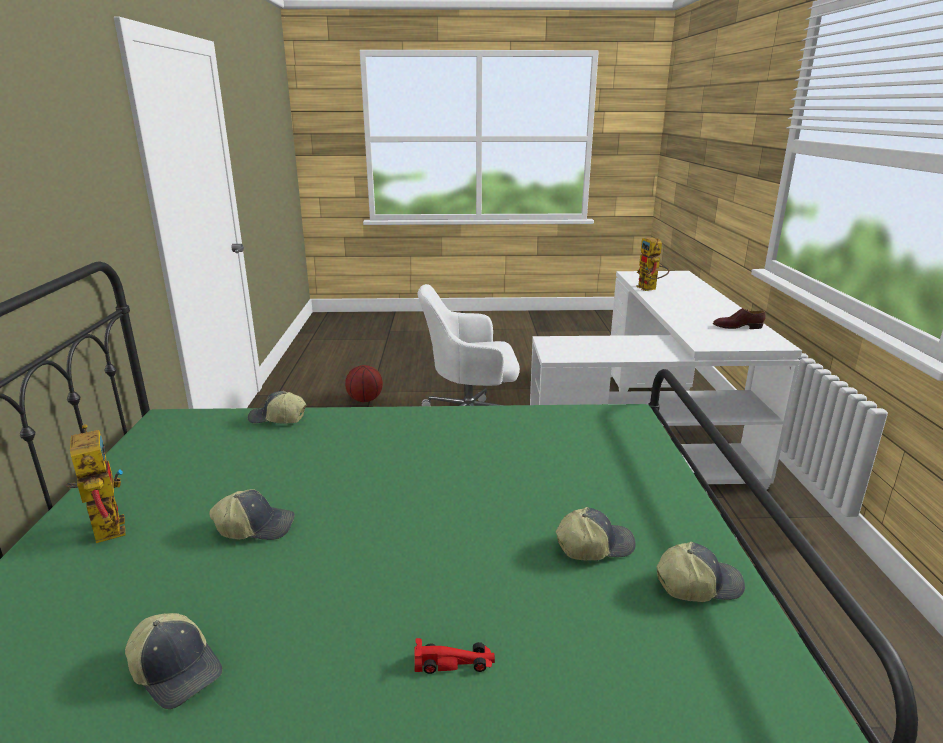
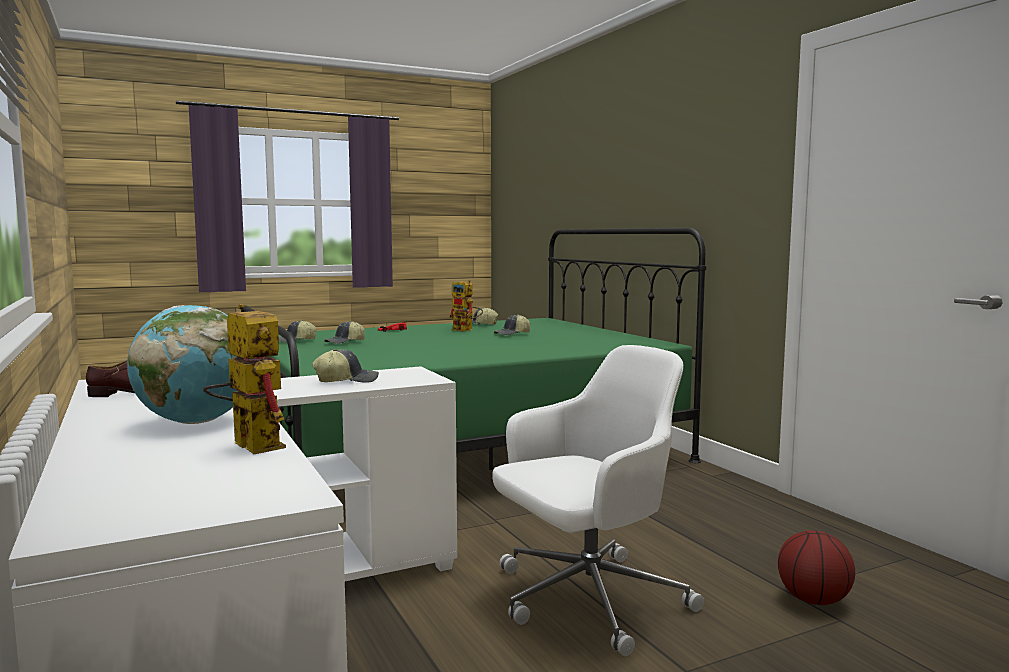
camera: 155 degrees right, 15 degrees down
(105, 525) = (578, 330): toy robot -> toy robot (466, 330)
(277, 419) = (593, 349): cap -> cap (347, 381)
(680, 301) = (196, 422): none -> globe

